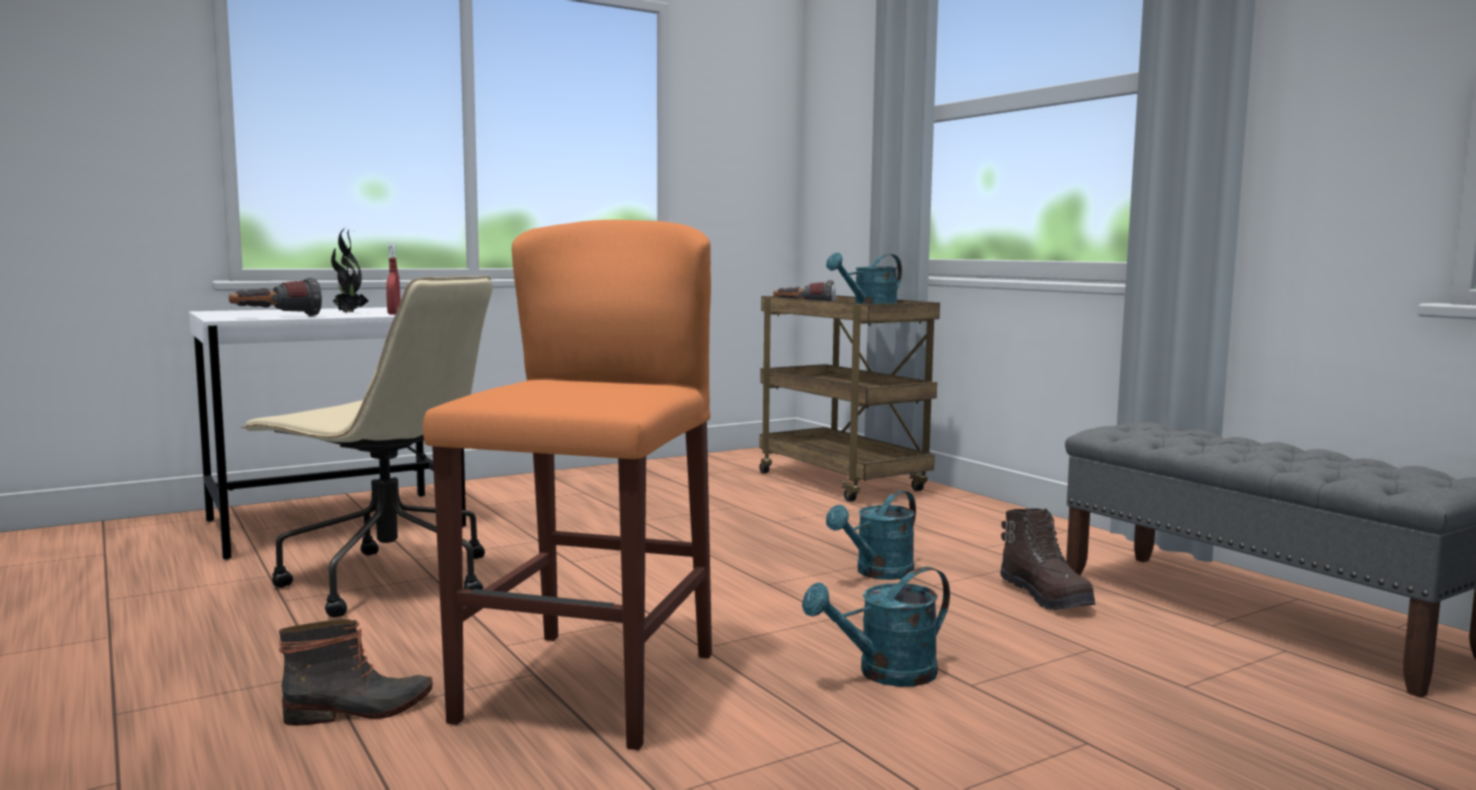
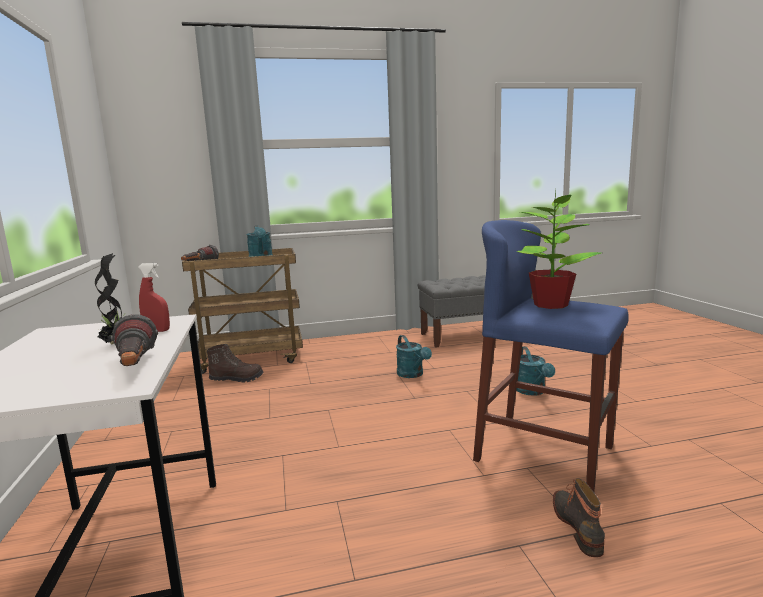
camera: 70 degrees left, 5 degrees up
(386, 581) = (334, 523): beige office chair -> none
(588, 687) = (544, 453): orange stool -> blue stool
(603, 384) = (551, 304): none -> potted plant
(1046, 597) = (456, 354): brown boot -> brown boot (237, 379)

